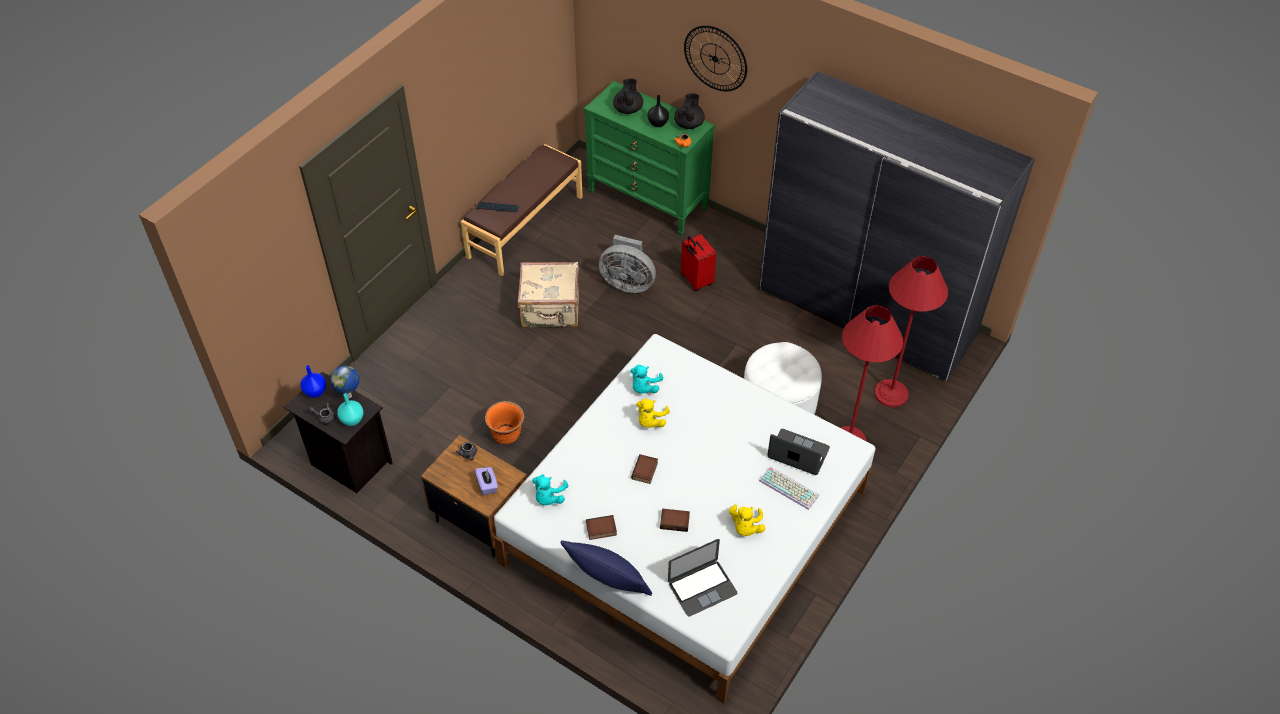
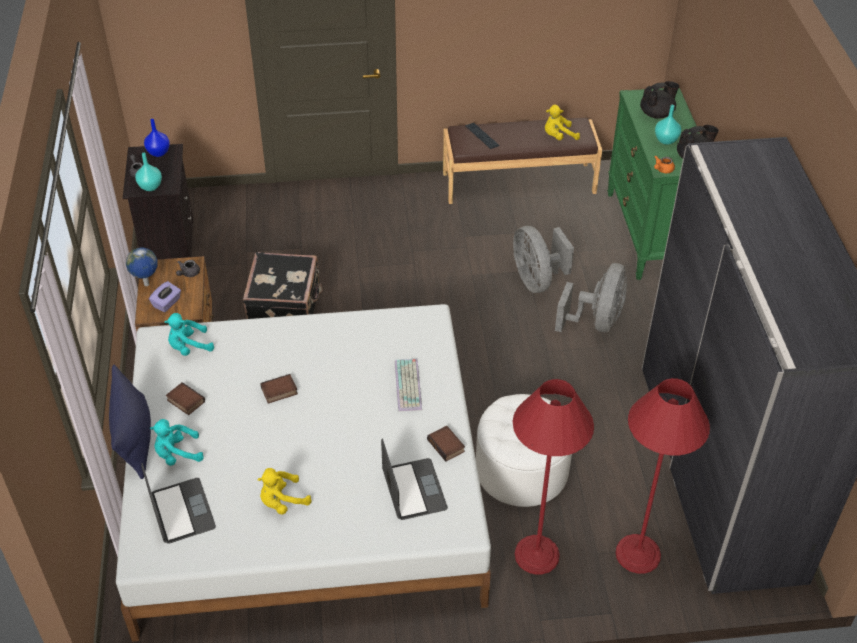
camera: 50 degrees right, 5 degrees down
(350, 396) = (172, 171): globe -> globe (147, 285)
(506, 435) = (286, 311): orange planter -> black suitcase
(550, 310) = (447, 253): beige suitcase -> none
(644, 387) = (374, 334): turquoise plush toy -> turquoise plush toy (177, 454)
(650, 421) = (340, 361): yellow plush toy -> yellow plush toy (558, 136)
(658, 123) = (666, 140): black vase -> turquoise vase
(675, 521) = (241, 446): book -> book (447, 446)
(696, 281) = (596, 322): red suitcase -> grey fan
(702, 588) = (181, 511): laptop -> laptop turned 135 degrees counterclockwise
(715, 58) = (736, 90): wall clock -> none
(790, 488) = (363, 508): keyboard -> keyboard (409, 386)

